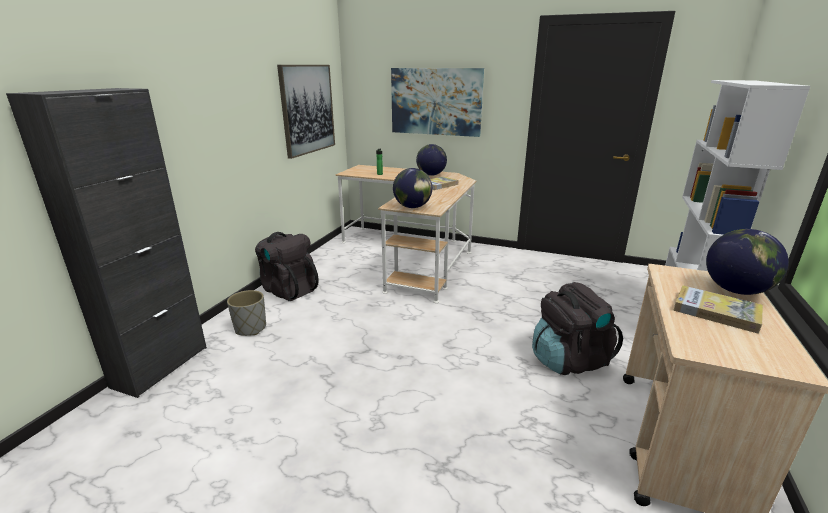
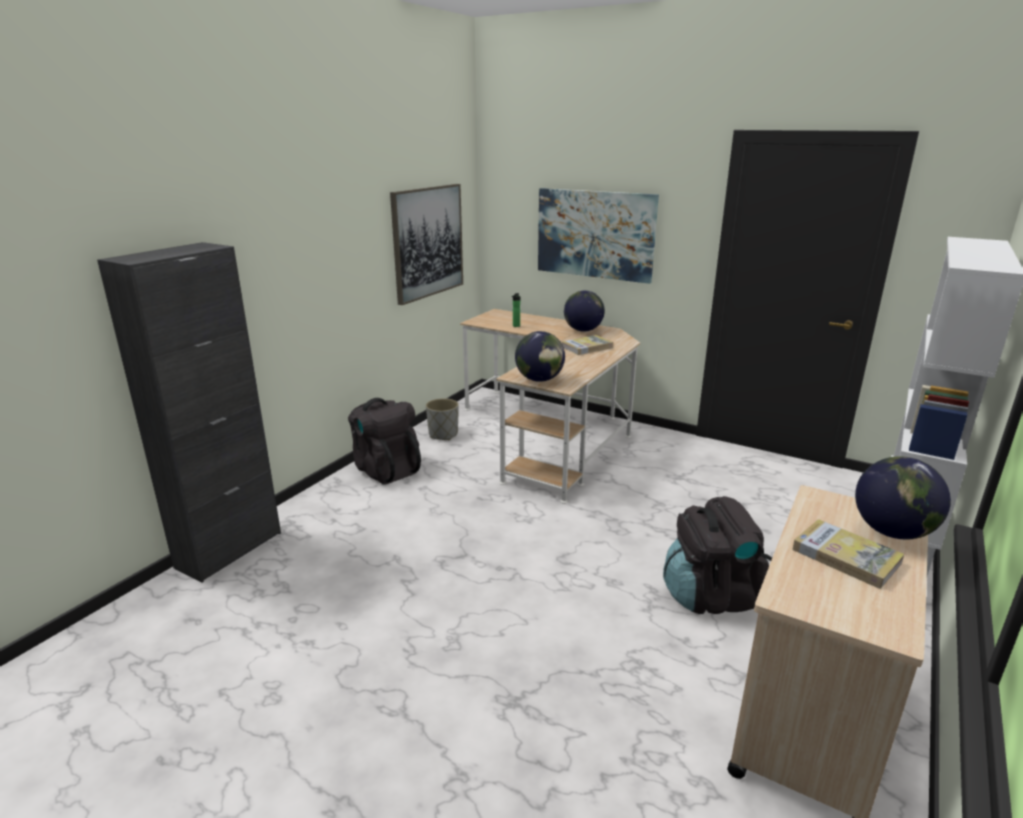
camera: 10 degrees right, 0 degrees up
(250, 328) = (333, 514): grey planter -> grey planter (443, 434)

